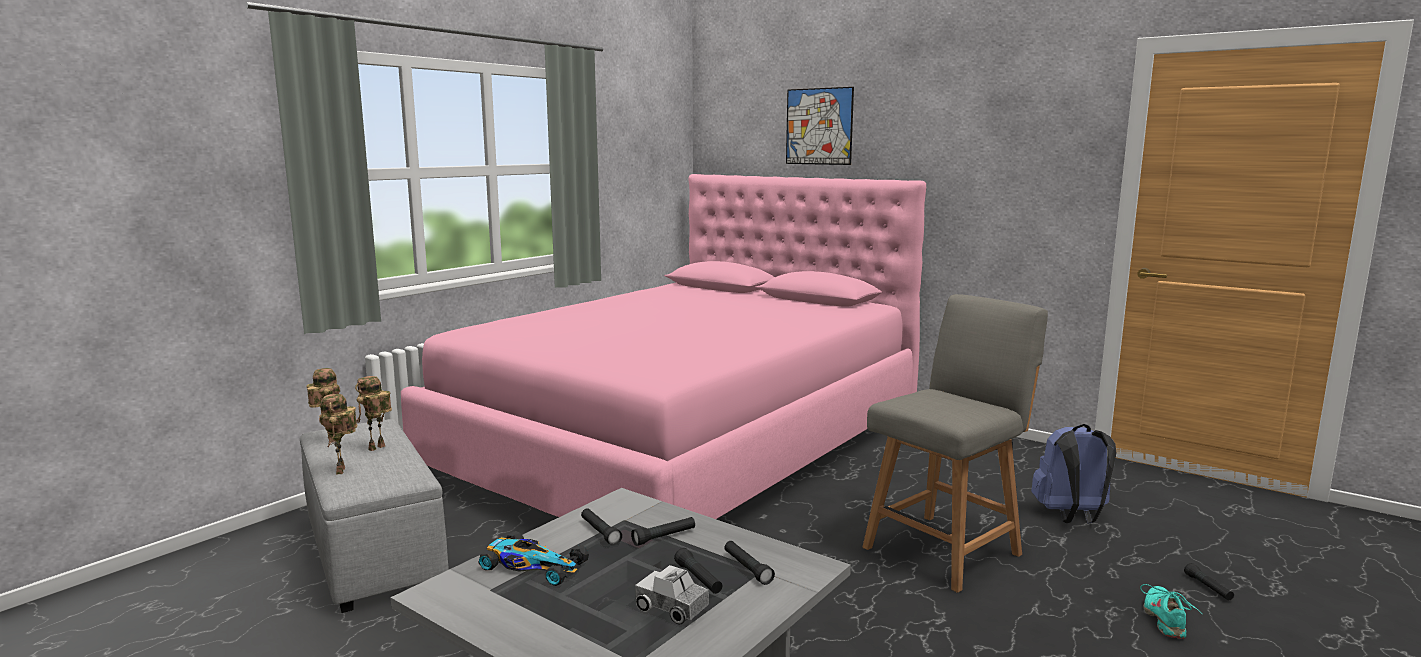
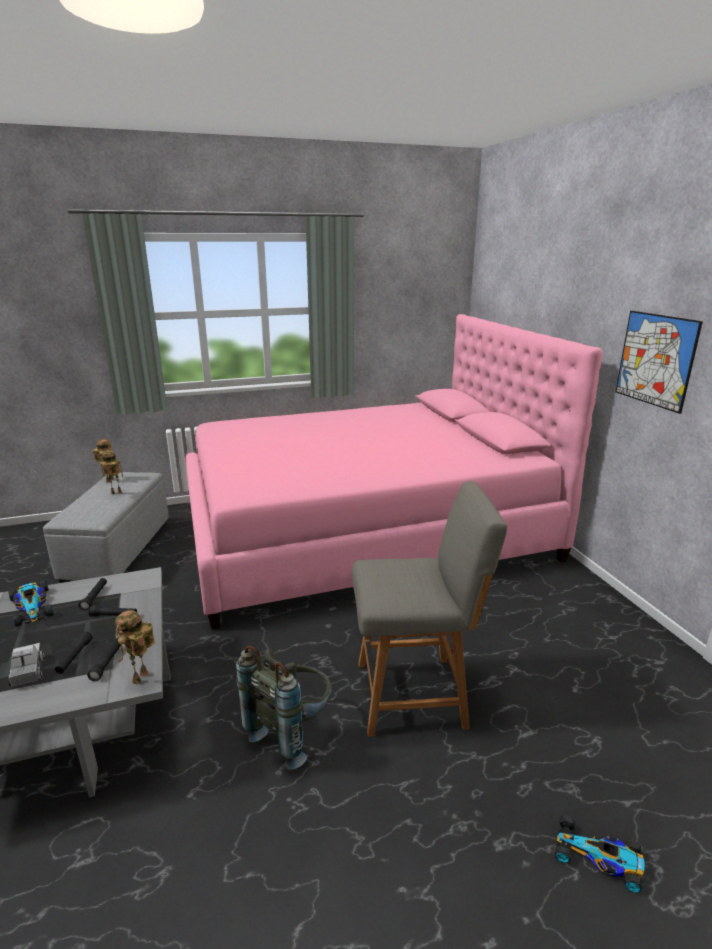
camera: 35 degrees right, 10 degrees up
(342, 471) = (79, 504): toy robot -> toy robot (141, 679)
(819, 126) = (544, 282): picture -> picture (655, 360)
(888, 618) = (291, 730): none -> grey backpack
(1071, 517) = (572, 714): blue backpack -> none
(1165, 619) = (502, 862): turquoise shoe -> none
(1208, 588) = (599, 857): black flashlight -> toy car

